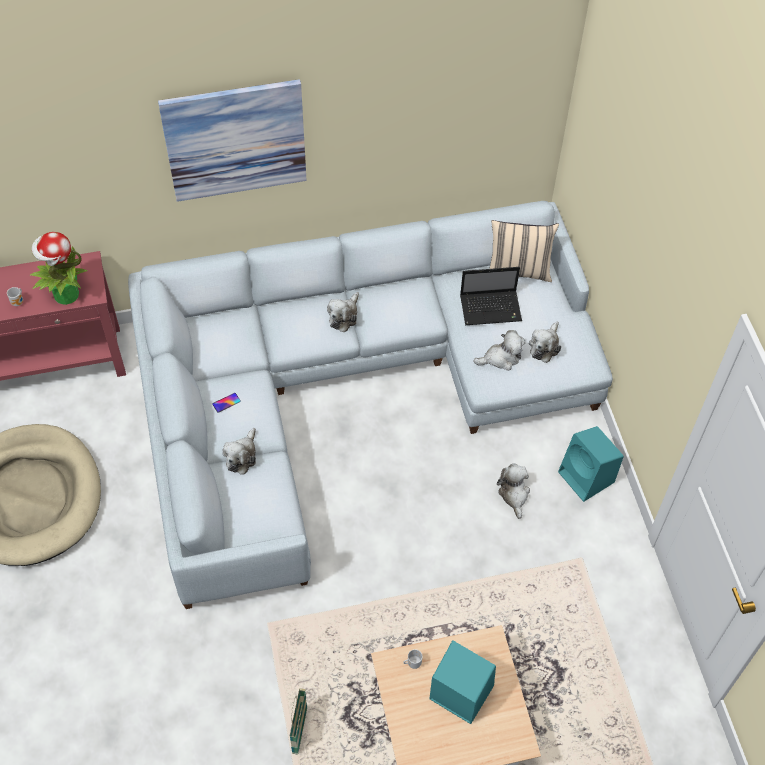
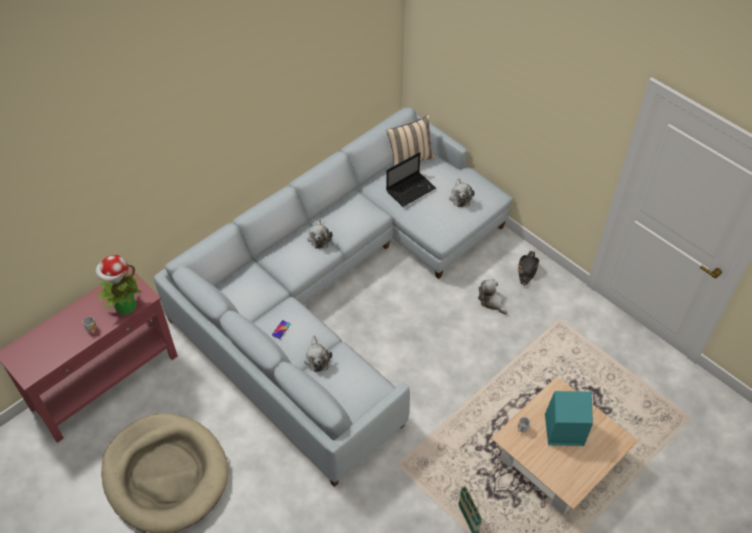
camera: 30 degrees left, 5 degrees down
(235, 140) = (209, 134): picture -> none
(501, 358) = (439, 216): plush toy -> none
(587, 478) = (527, 270): turquoise speaker -> black hat

